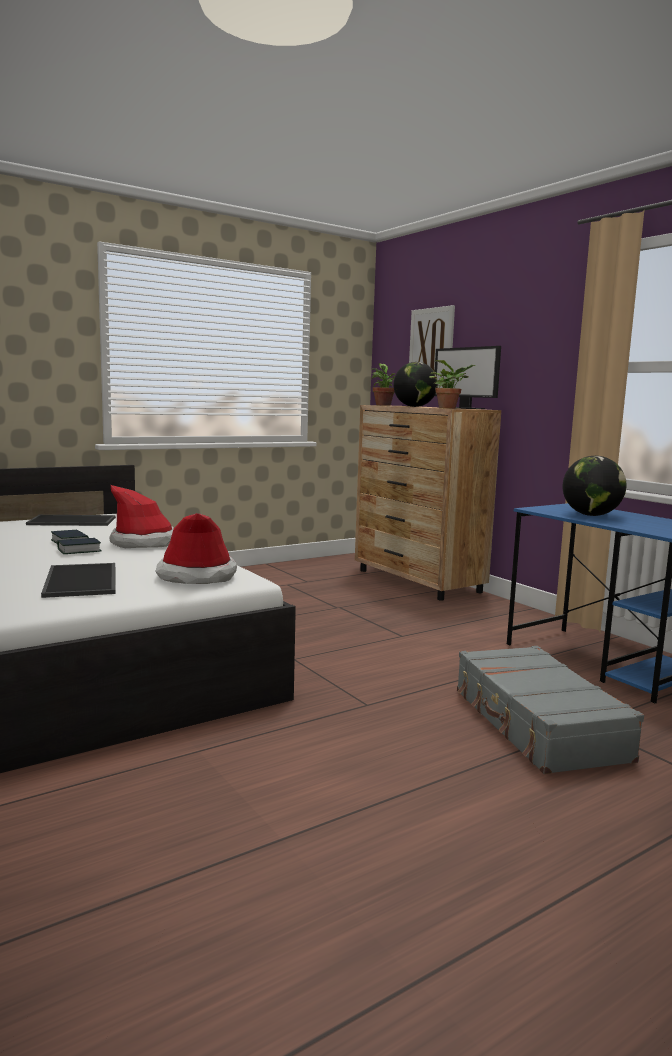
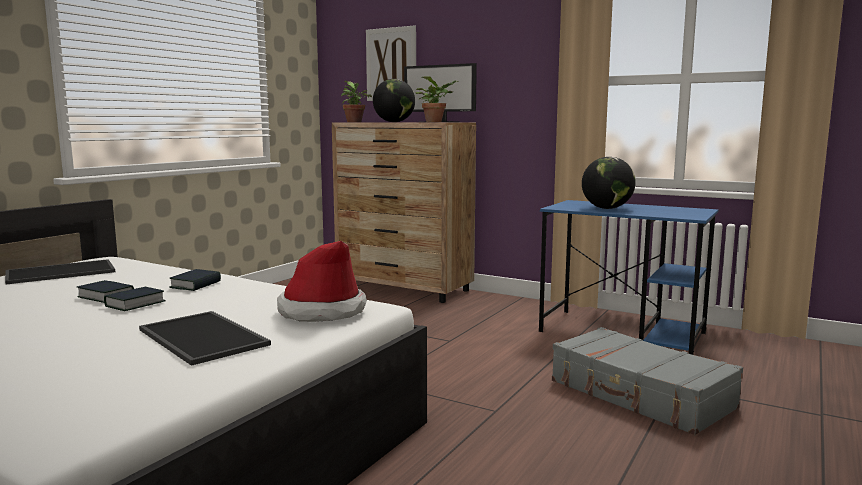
camera: 25 degrees left, 0 degrees up
(144, 542) = (196, 285): hat -> book

